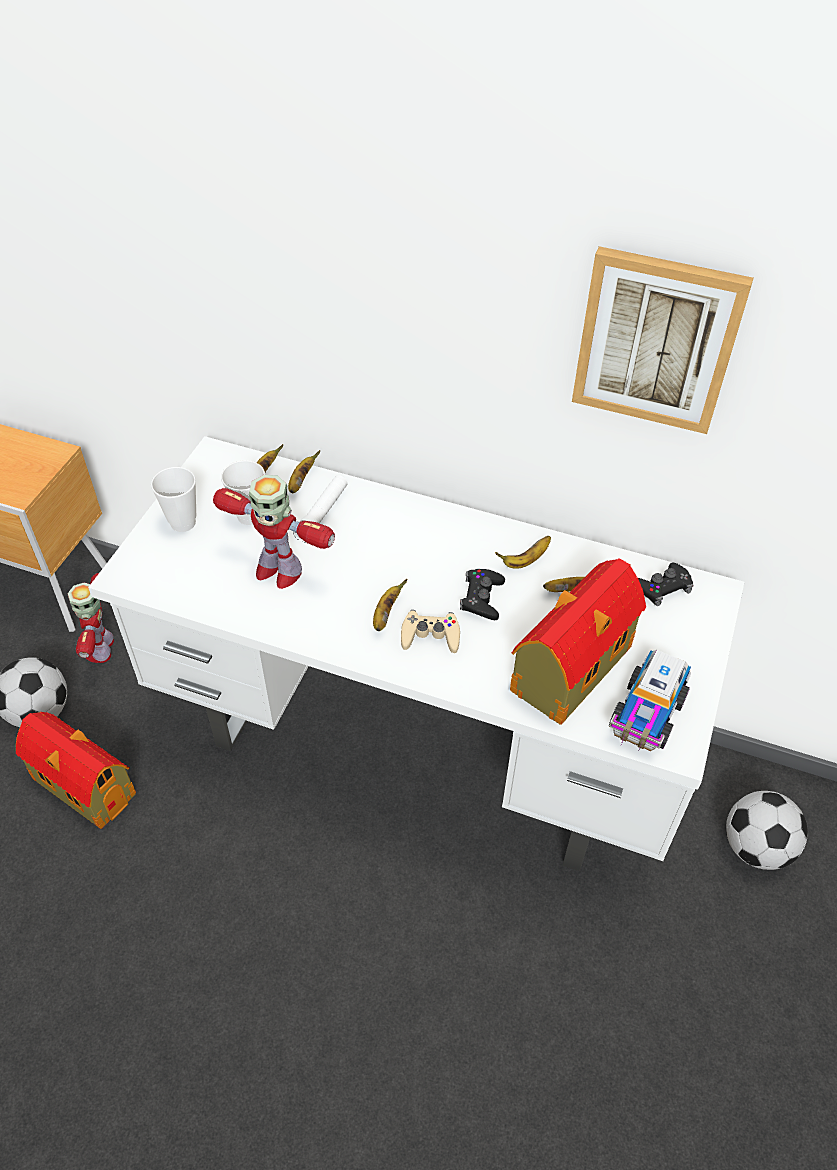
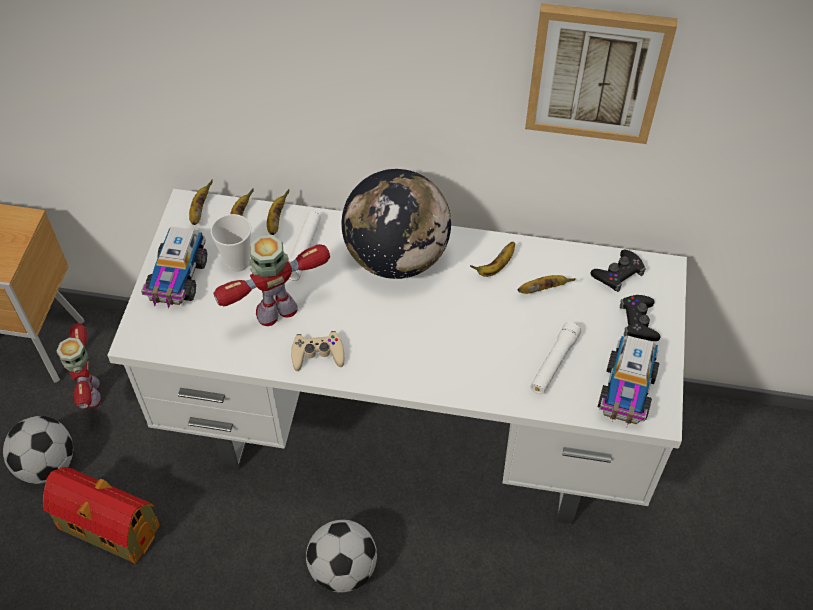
camera: 10 degrees left, 5 degrees up
(183, 523) = (177, 279): cup -> toy truck
(278, 570) = (277, 311): toy robot -> toy robot turned 135 degrees clockwise
(385, 614) = (384, 337): banana -> banana (199, 211)
(419, 535) = (397, 257): none -> globe
(430, 636) = (428, 351): beige game controller -> beige game controller (318, 354)
(482, 598) = (465, 308): black game controller -> black game controller (638, 321)
(569, 671) = (554, 363): toy house -> white flashlight
(755, 847) = (717, 476): football -> football (342, 570)

